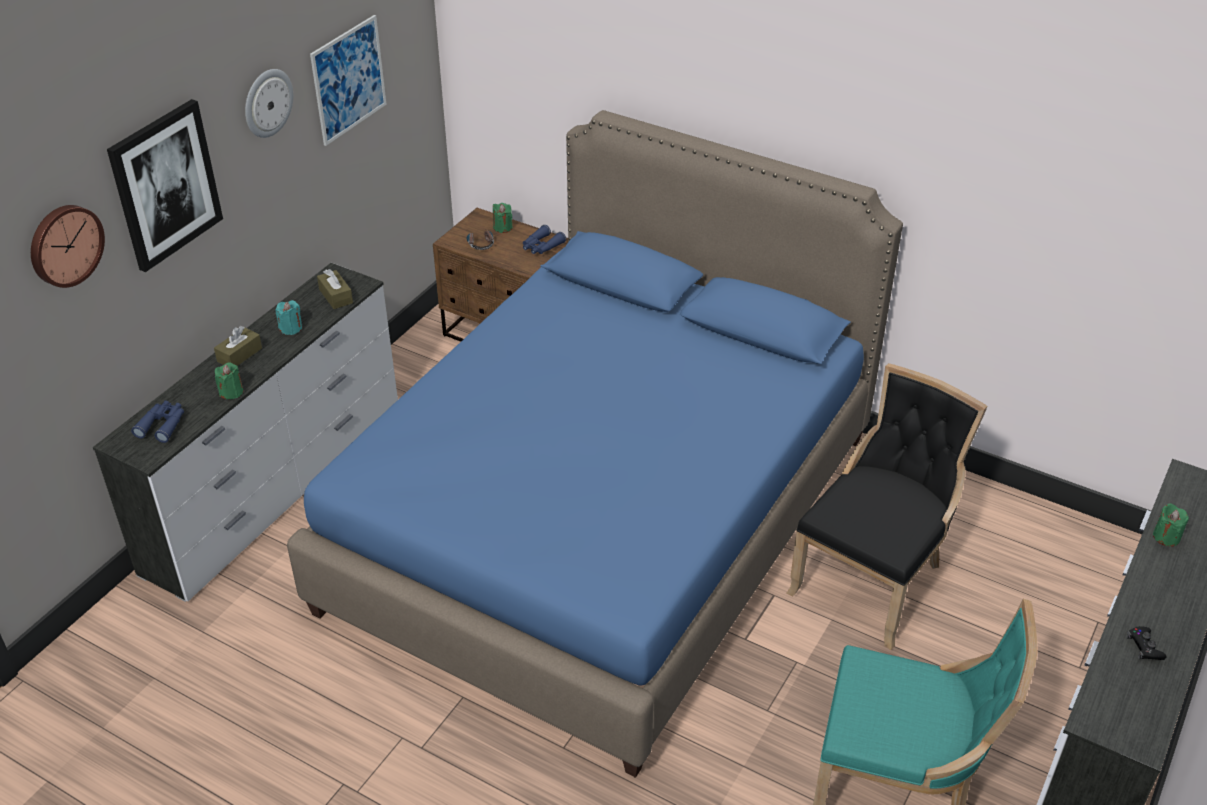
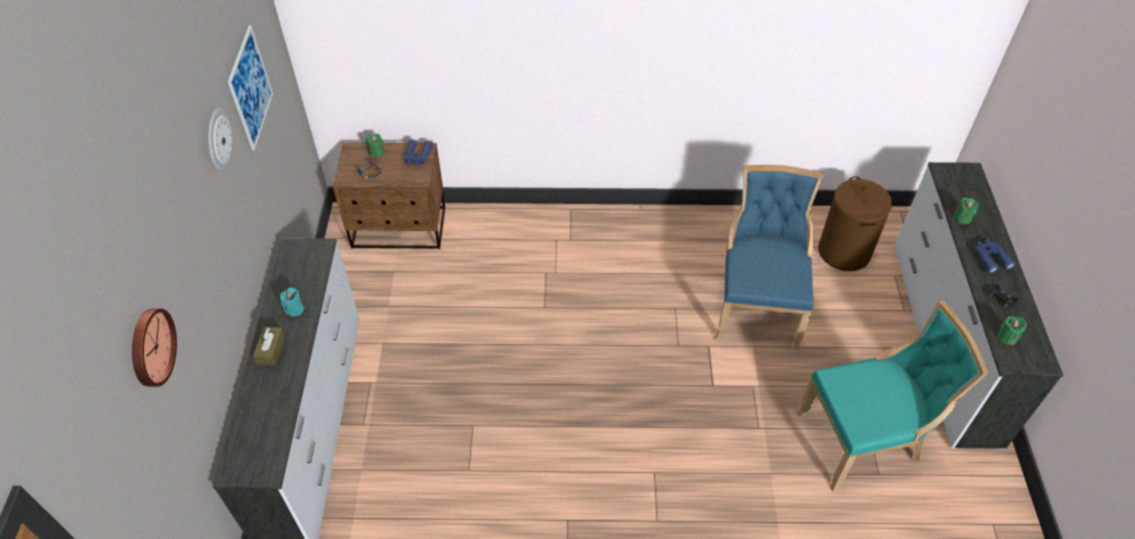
camera: 30 degrees left, 10 degrees up
(163, 425) = (257, 439): blue binoculars -> blue binoculars (990, 258)
(165, 185) = (187, 250): picture -> none
(231, 392) = (291, 385): green candle -> green candle (1007, 337)
(336, 296) = (308, 266): brown tissue box -> none
(603, 521) = (567, 343): blue bed -> none
(872, 579) = (757, 306): black chair -> blue chair
(1044, 567) = (844, 252): none -> brown laundry basket

